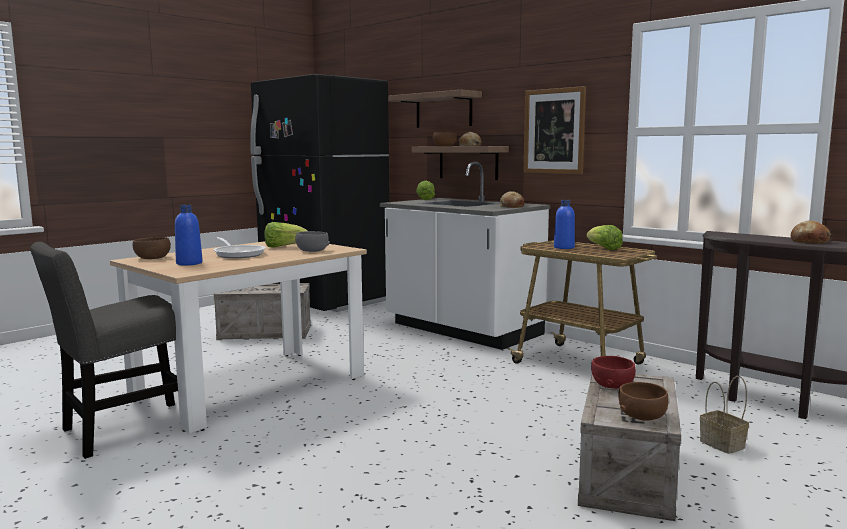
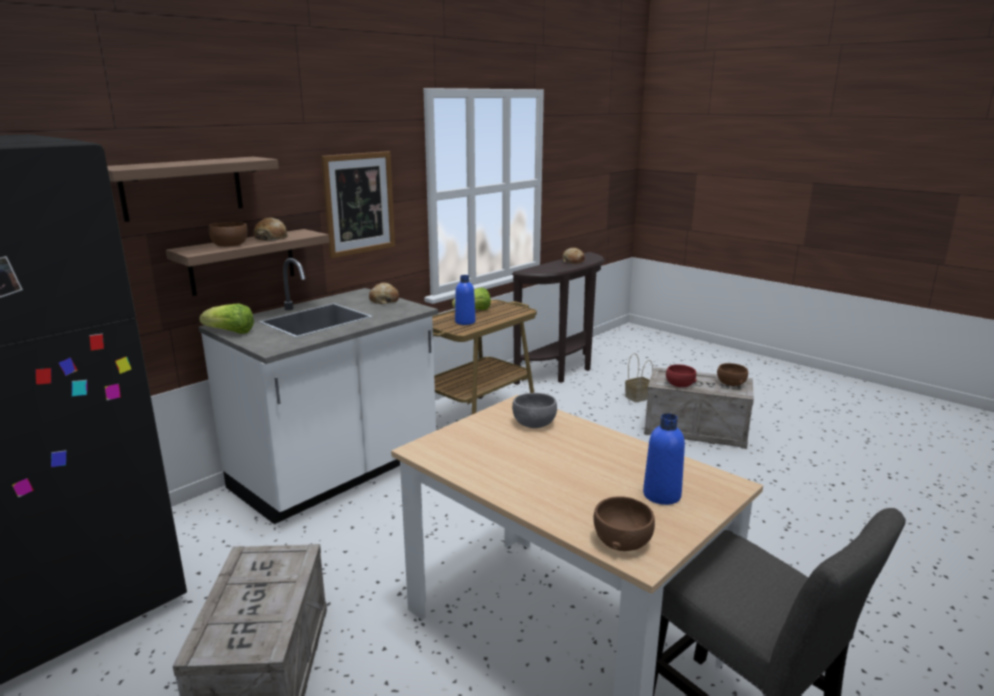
camera: 90 degrees left, 10 degrees up
(238, 254) = (570, 470): frying pan -> none
(284, 247) = (499, 444): lettuce -> none

